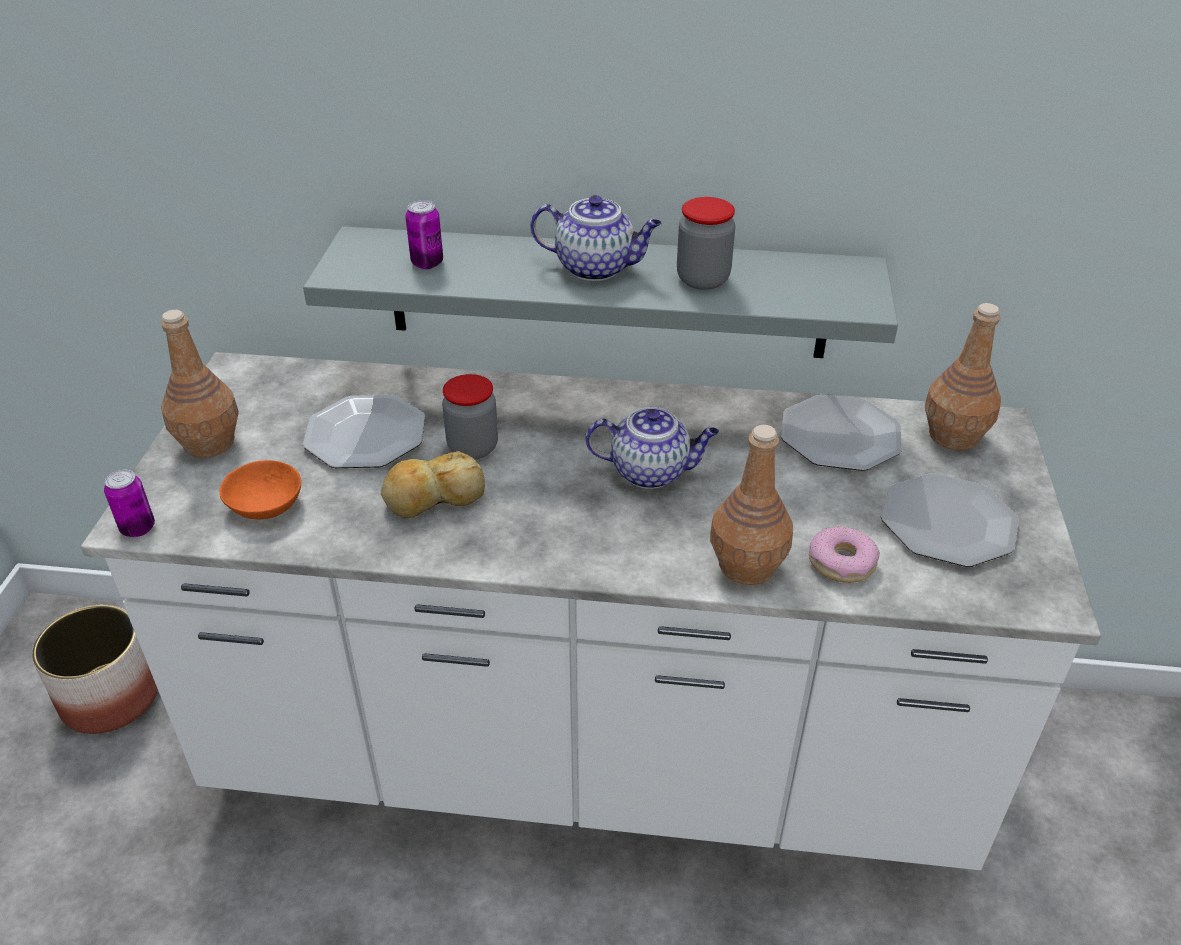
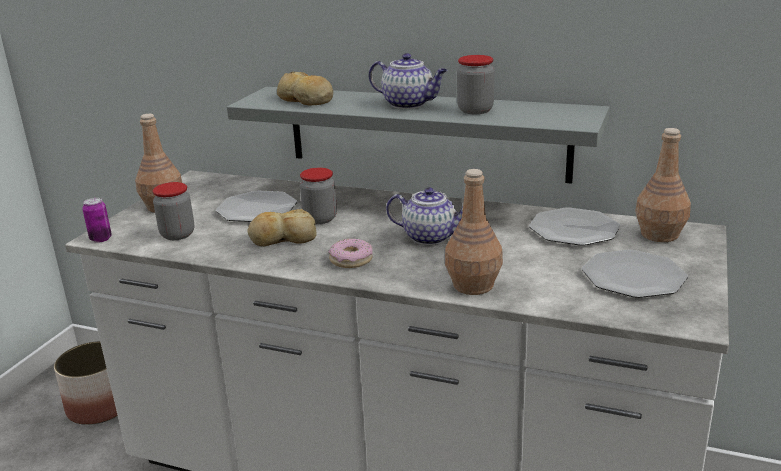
camera: 15 degrees right, 15 degrees down
(262, 505) = (177, 234): orange bowl -> jar
(427, 263) = (305, 100): can -> bread
(842, 562) = (543, 289): donut -> donut (351, 260)

